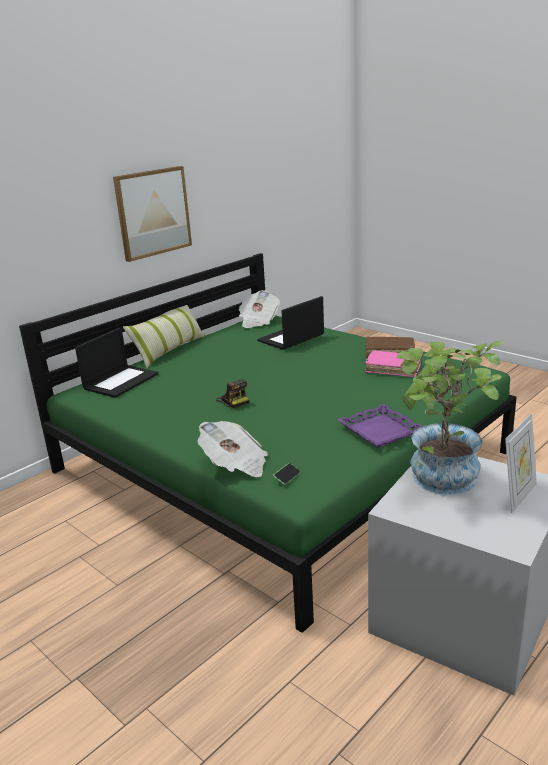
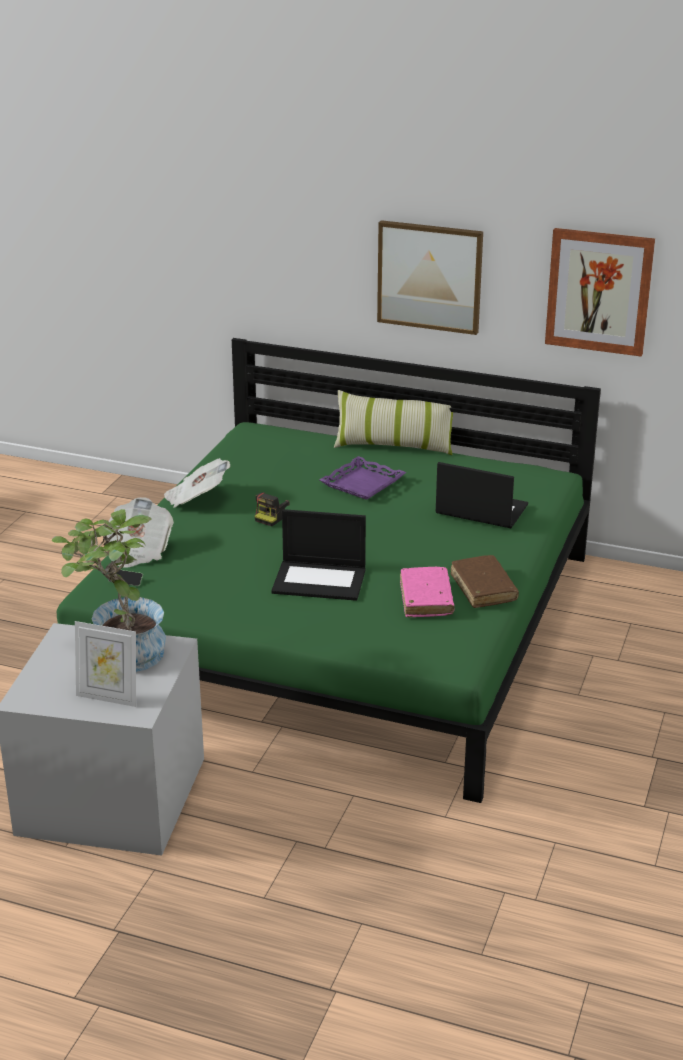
camera: 65 degrees right, 5 degrees up
(121, 381) = (291, 444): laptop -> laptop (320, 580)
(245, 189) = (599, 291): none -> picture
(258, 321) = (530, 475): newspaper -> newspaper (196, 498)
(379, 431) = (245, 615): purple tray -> purple tray (362, 483)

